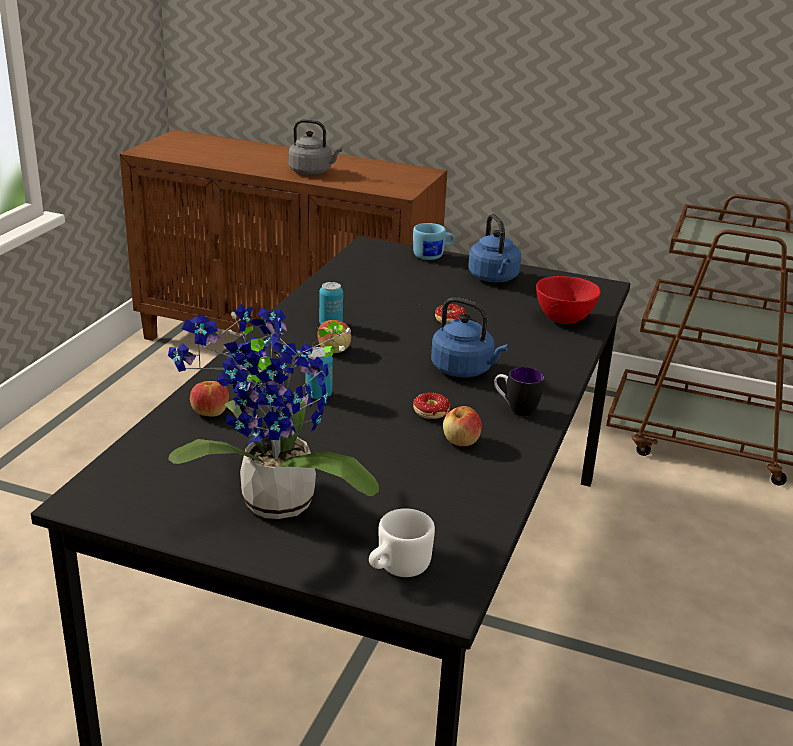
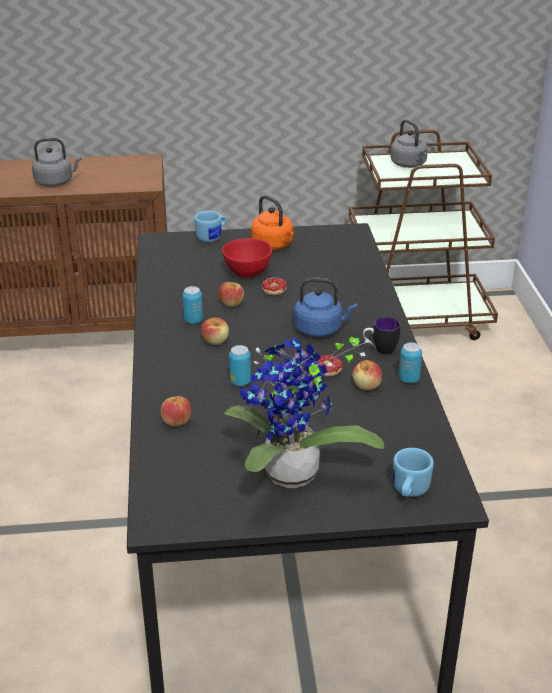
camera: 25 degrees left, 5 degrees up
(389, 320) = (231, 303): none -> apple
(397, 568) = (408, 491): white mug -> blue mug
(494, 278) = (273, 245): blue kettle -> orange kettle
(521, 449) = (409, 379): none -> can
(565, 319) = (351, 266): red bowl -> red bowl (248, 273)
(733, 236) = (409, 165): none -> grey kettle

